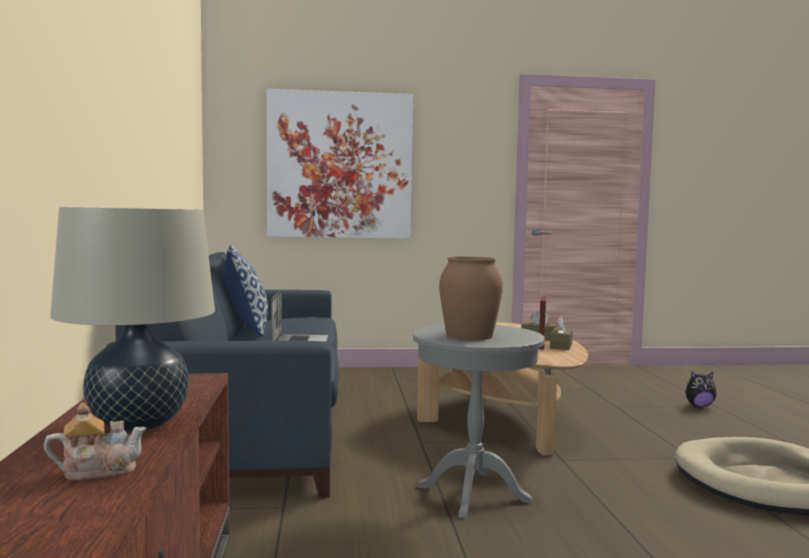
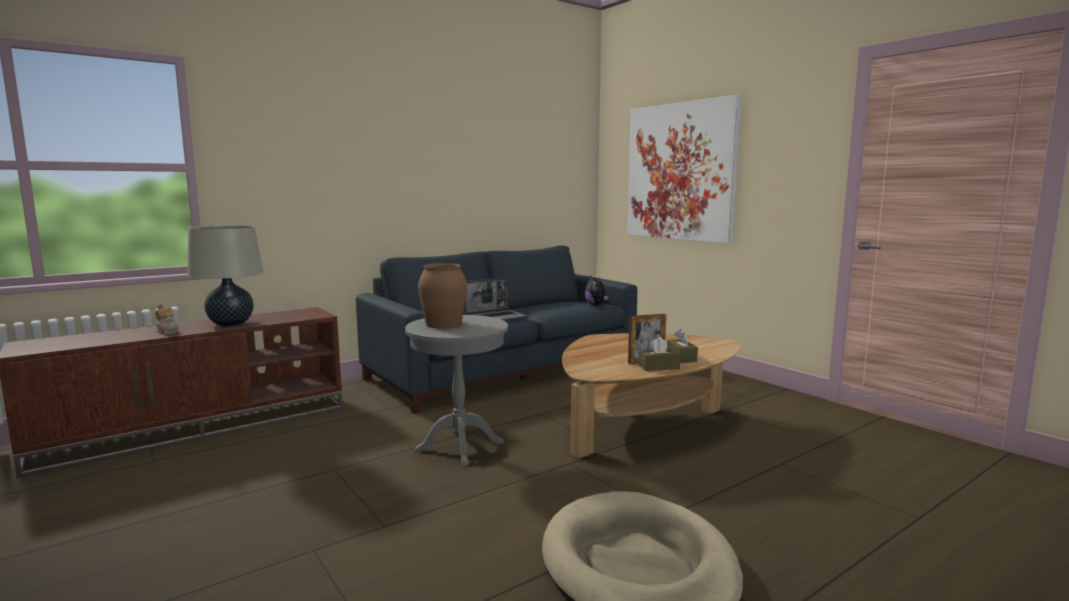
camera: 60 degrees right, 5 degrees up
(246, 328) = (537, 303): pillow -> none
(699, 406) = (889, 508): plush toy -> plush toy (596, 305)

